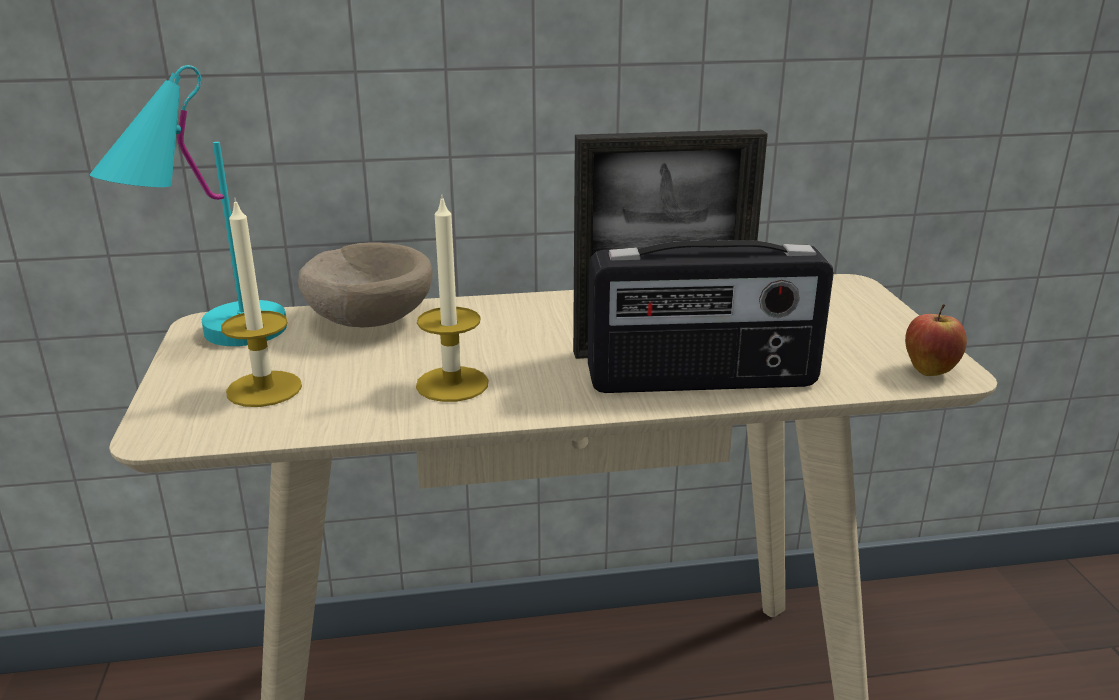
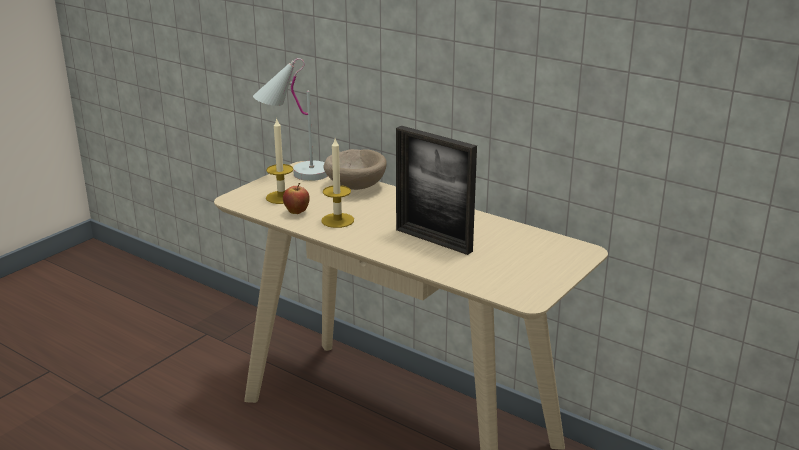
camera: 45 degrees right, 0 degrees up
(211, 341) = (294, 174): turquoise table lamp -> white table lamp
(702, 381) = (422, 257): radio -> none
(929, 371) = (521, 295): apple -> apple (297, 212)

